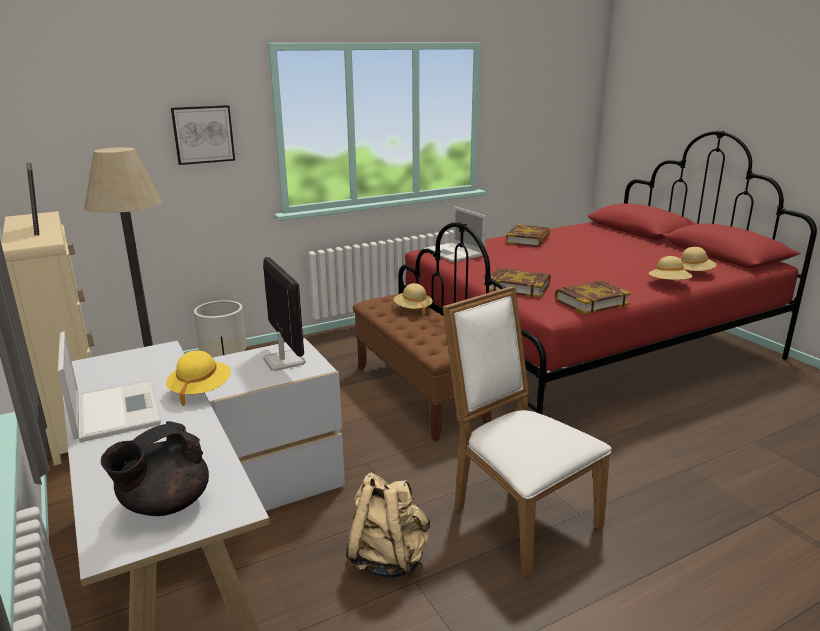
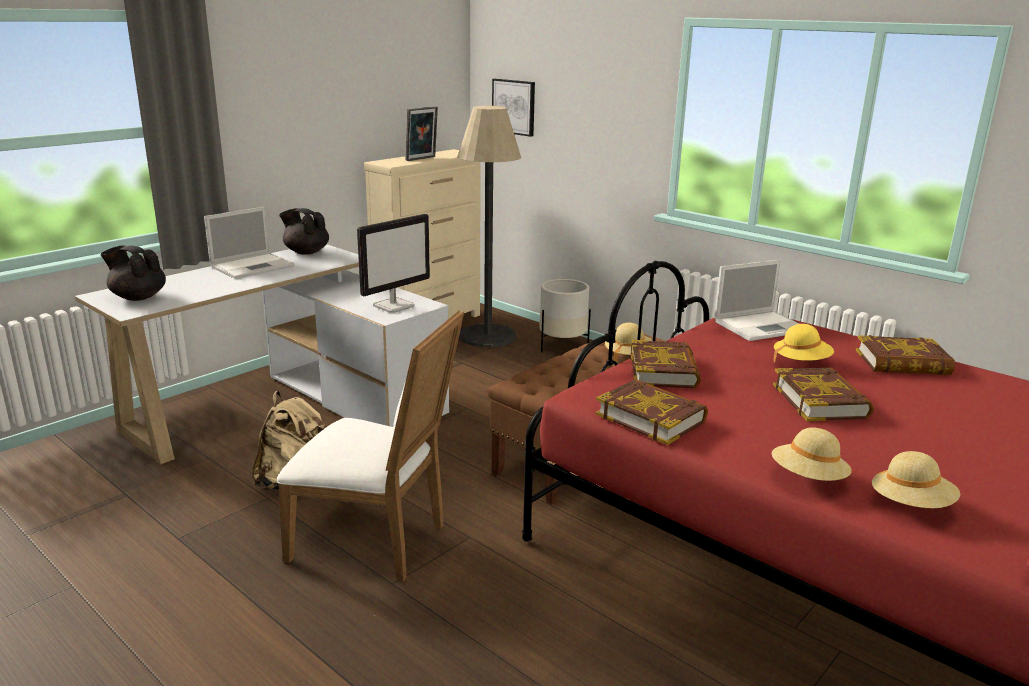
camera: 70 degrees right, 0 degrees up
(95, 374) = (306, 252): none -> black teapot
(200, 391) = (286, 279): yellow hat -> yellow hat (801, 362)
(203, 134) = (609, 110): picture -> picture (514, 107)
(454, 253) = (761, 326): laptop -> laptop turned 150 degrees counterclockwise
(518, 514) = (377, 541): white chair -> white chair turned 75 degrees clockwise
(574, 264) = (820, 401): none -> book

